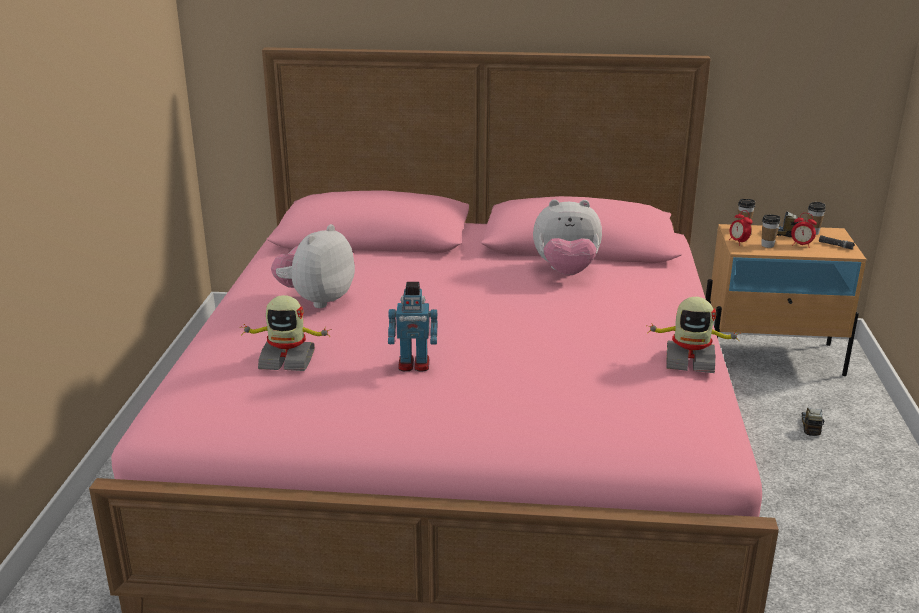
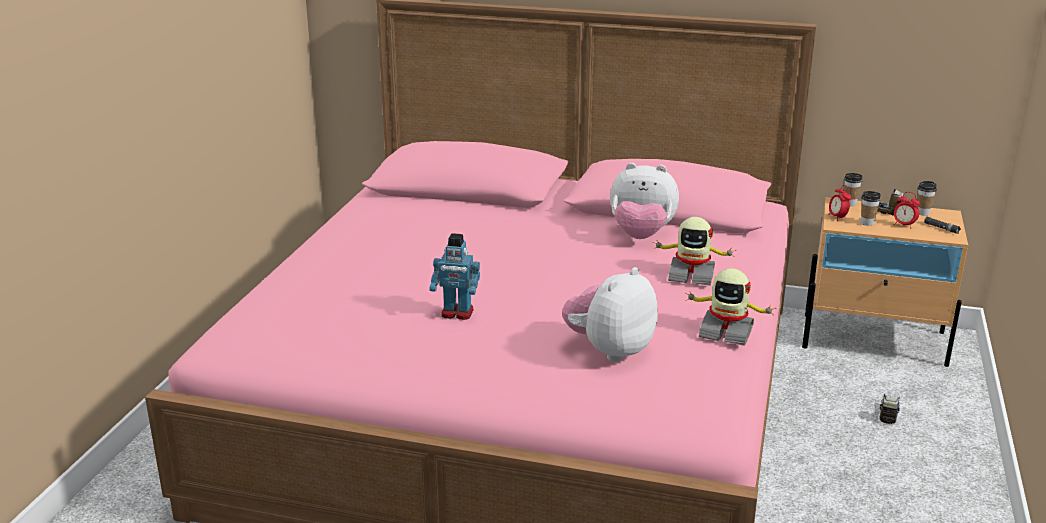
camera: 10 degrees right, 0 degrees up
(287, 359) = (343, 298): toy robot -> toy robot (691, 275)
(316, 300) = (390, 245): plush toy -> plush toy (610, 350)

